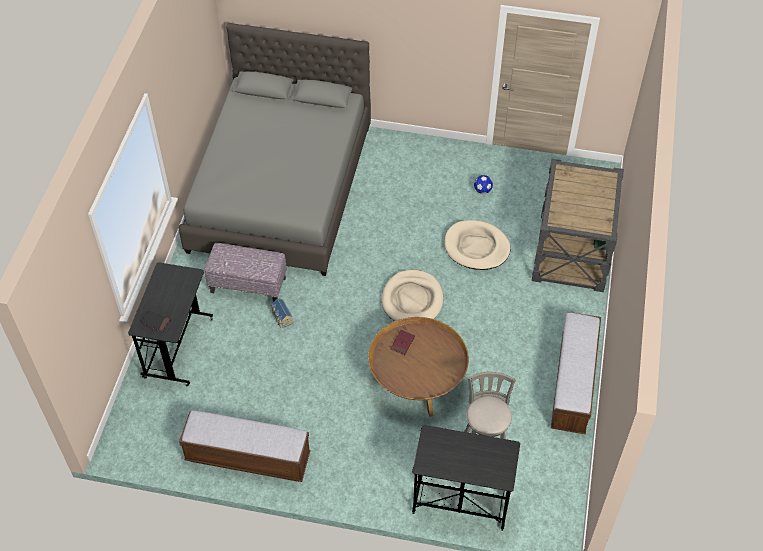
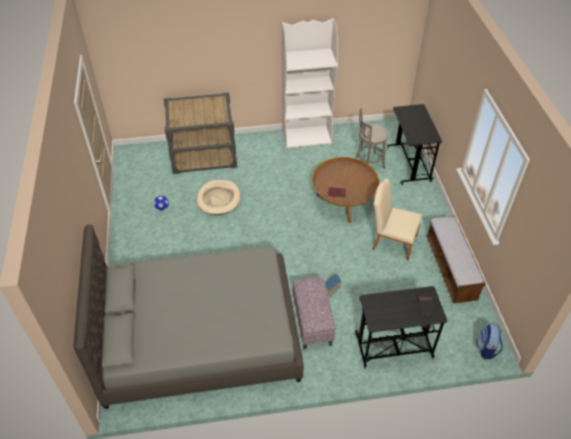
camera: 110 degrees left, 5 degrees down
(123, 438) = (486, 349): none -> backpack
(323, 409) = (391, 241): none -> beige chair
(412, 300) = (280, 220): beige dog bed -> none
(572, 384) = (307, 136): bench -> white bookcase

